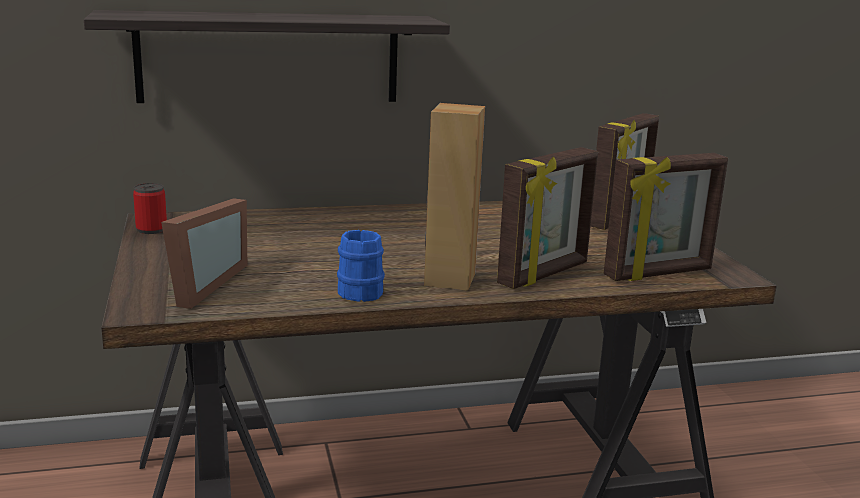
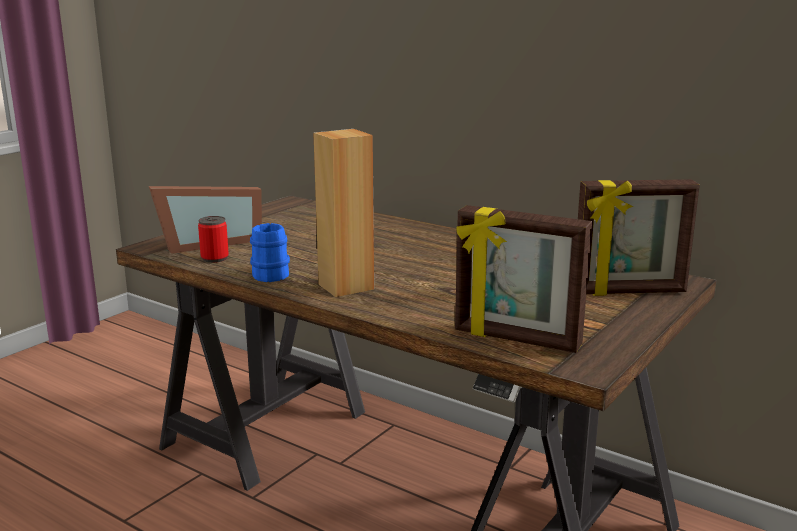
camera: 50 degrees right, 0 degrees up
(151, 229) = (273, 207): can -> can (214, 258)
(269, 58) = (382, 86): shelf -> none
(545, 274) = (420, 307): picture frame -> none

